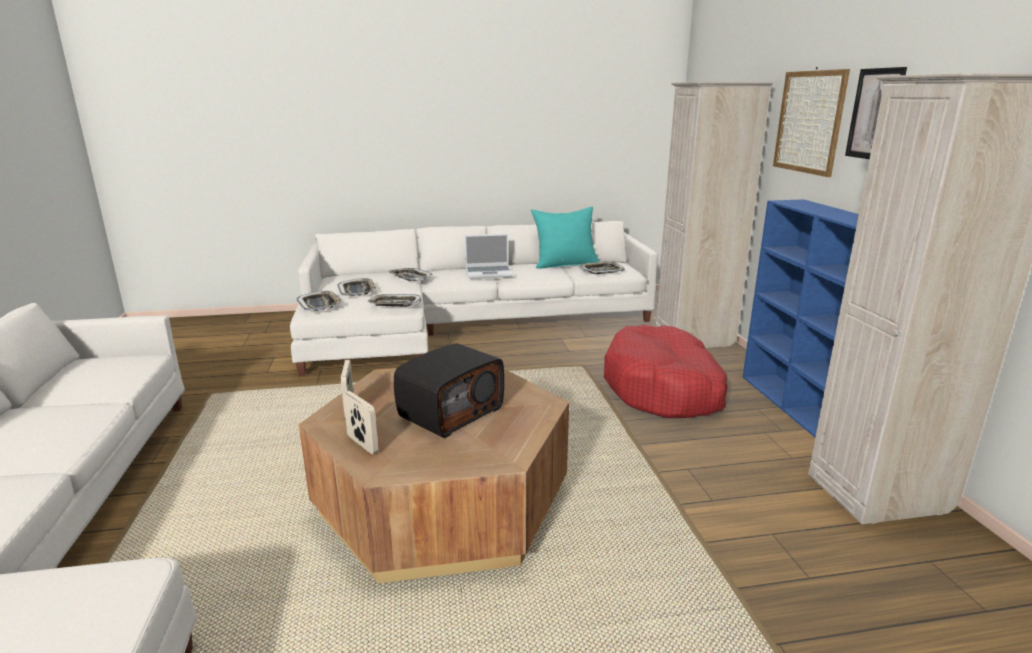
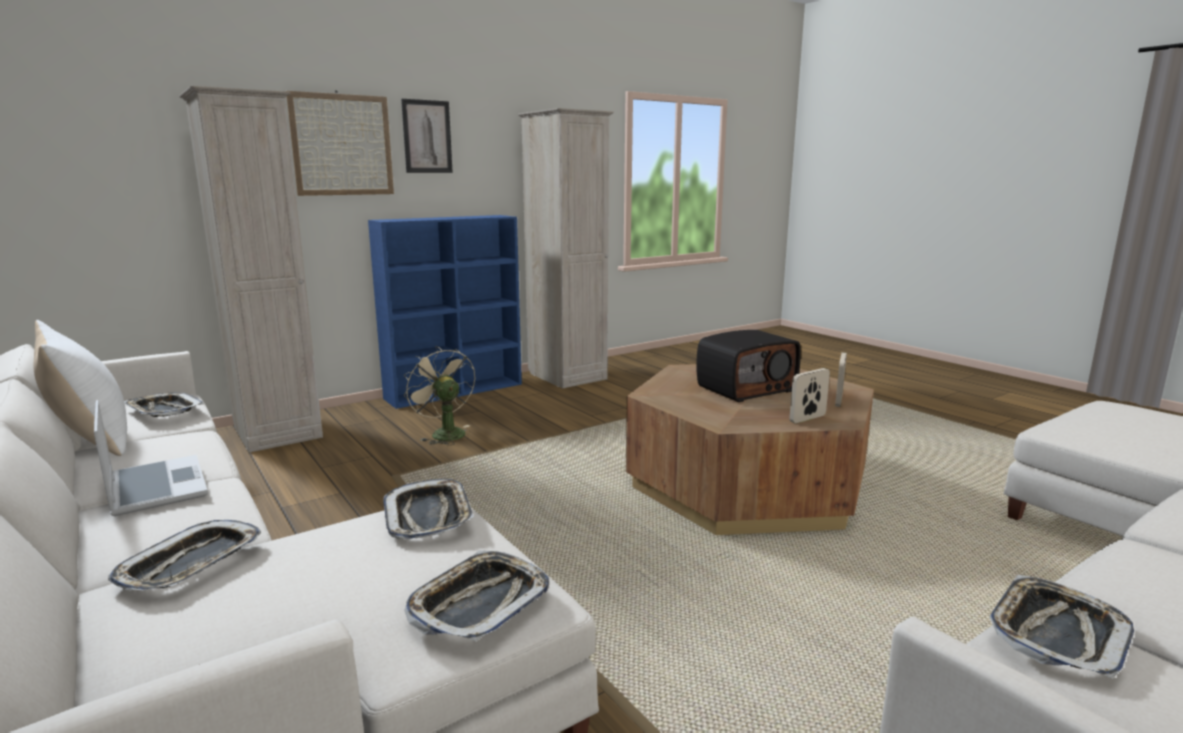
camera: 115 degrees left, 5 degrees down
(357, 291) = (343, 592): tray -> tray (1057, 633)
(450, 412) = (745, 388): radio -> radio turned 135 degrees clockwise
(565, 264) = (91, 440): turquoise pillow -> white pillow
(663, 389) = (443, 433): red dog bed -> beige fan

